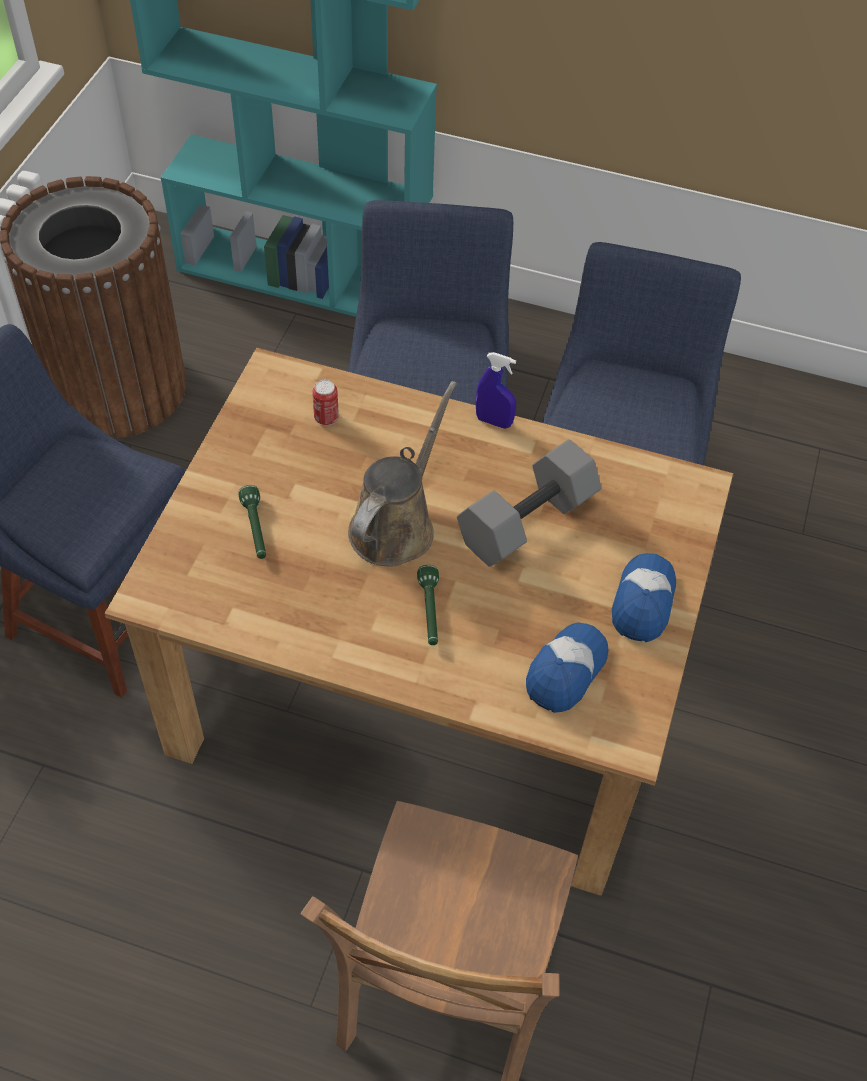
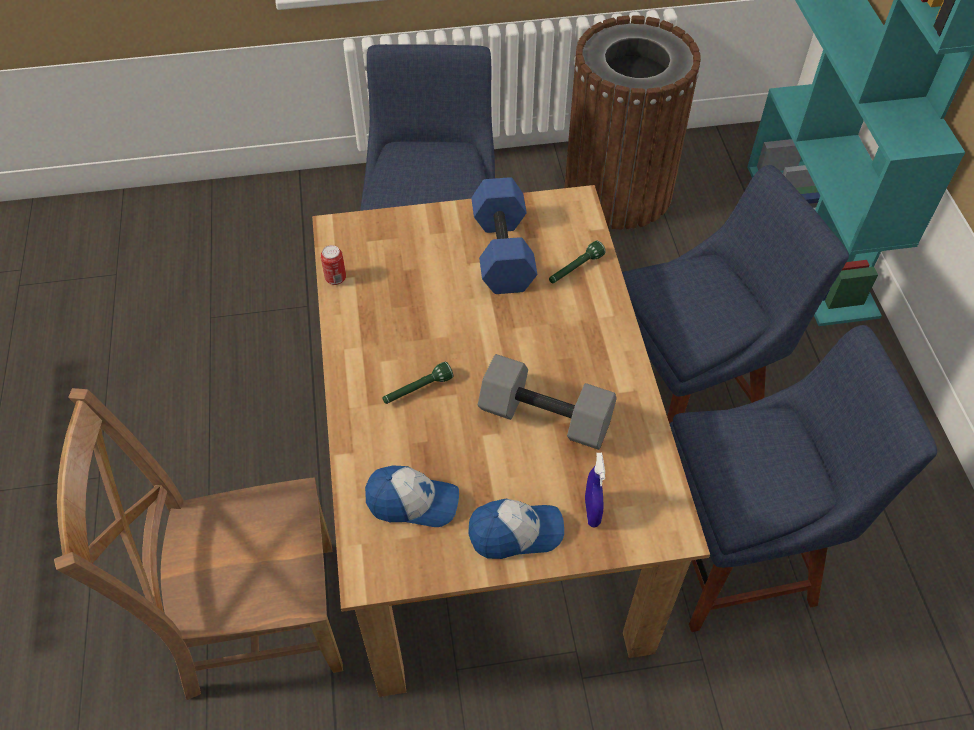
camera: 65 degrees right, 0 degrees up
(255, 529) = (428, 258): green flashlight -> green flashlight (575, 269)
(296, 460) = (504, 252): none -> blue dumbbell
(326, 418) = (557, 252): can -> can (335, 279)
(396, 525) = (485, 335): brown watering can -> none
(494, 421) = (633, 354): blue spray bottle -> blue spray bottle (592, 512)

